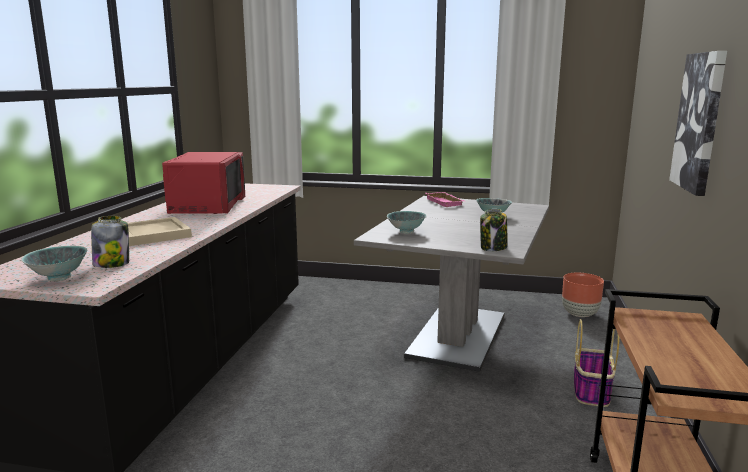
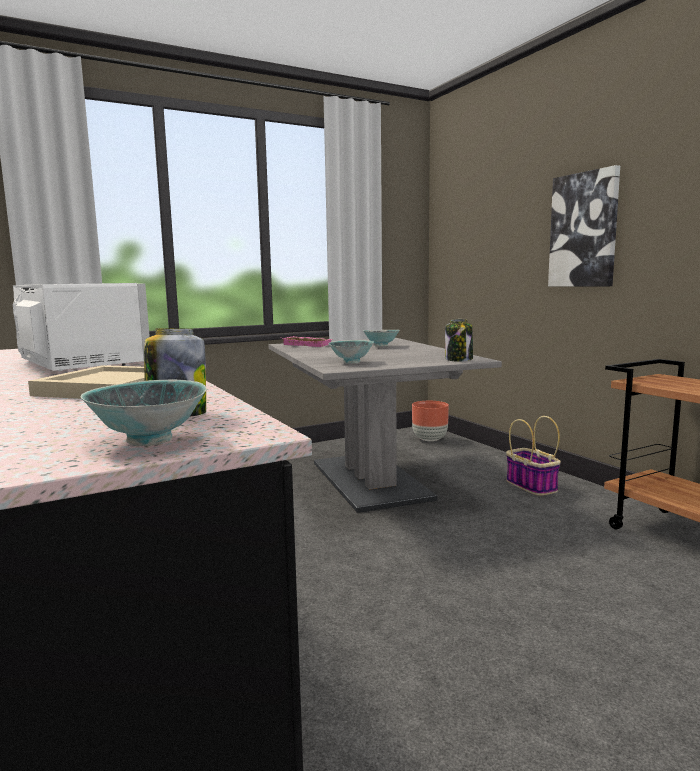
camera: 40 degrees left, 5 degrees down
(207, 207) = (81, 363): red microwave -> white microwave

